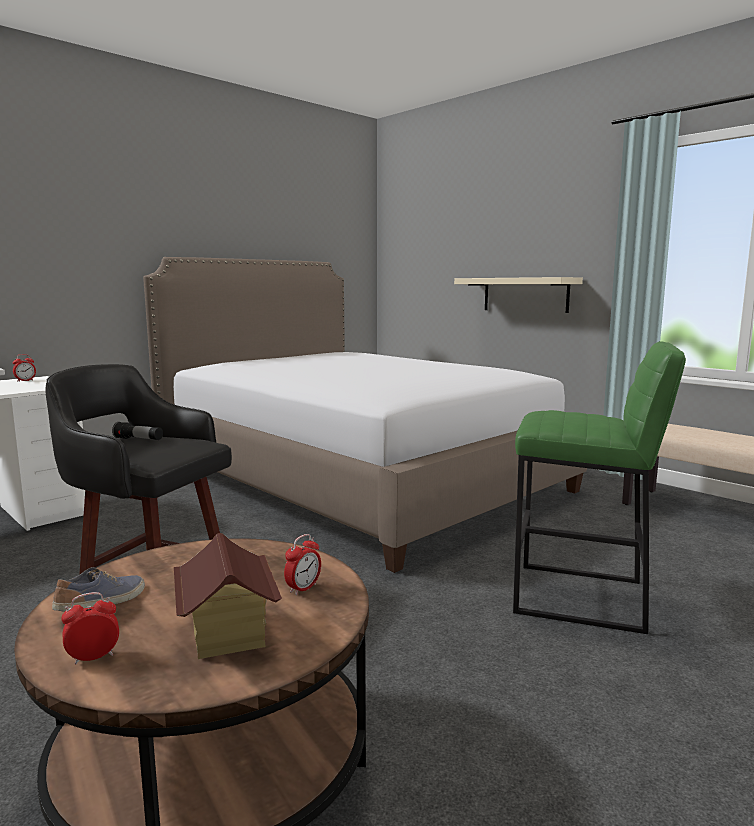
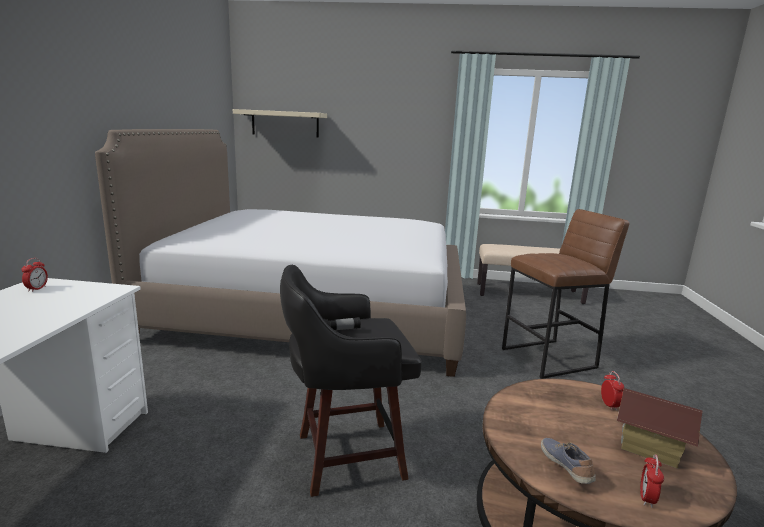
camera: 40 degrees left, 5 degrees up
(525, 294) = (380, 161): beige shelf -> beige shelf (285, 124)
(582, 597) = (549, 358): green stool -> brown stool

